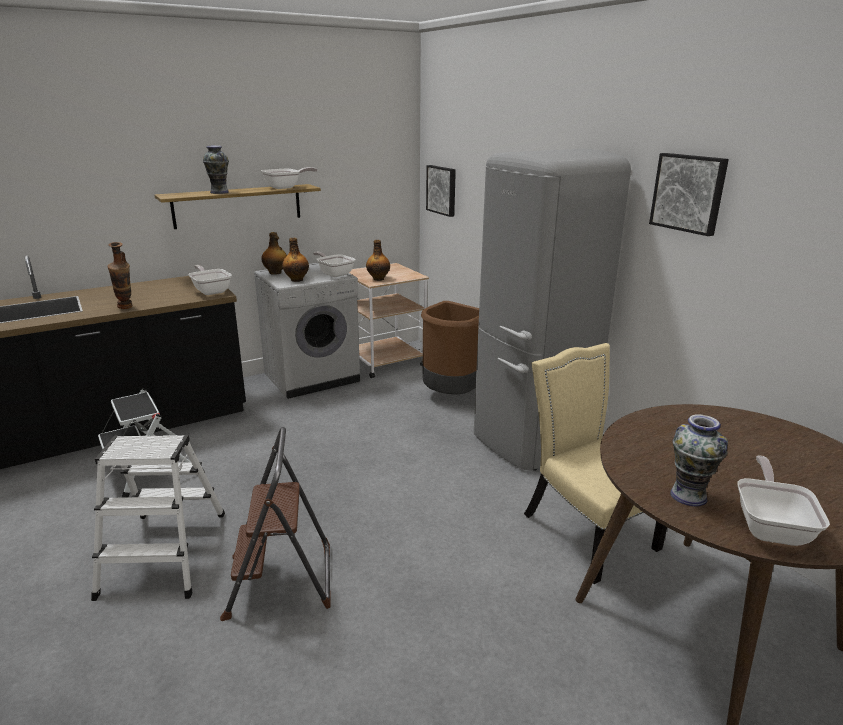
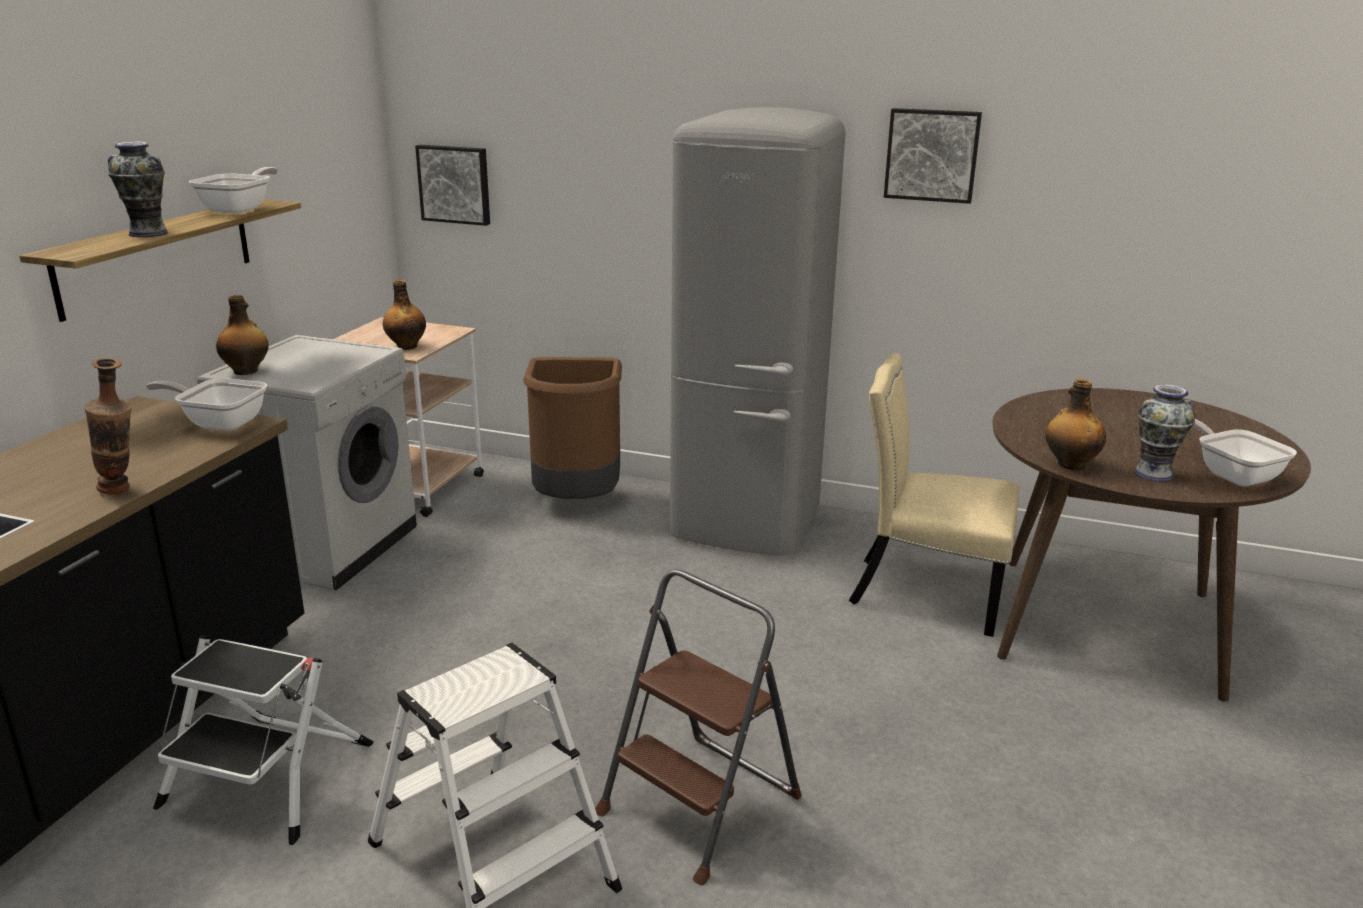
camera: 40 degrees left, 0 degrees up
(297, 280) = (312, 373): bottle -> bottle (1070, 465)
(334, 273) = (355, 350): frying pan -> none

